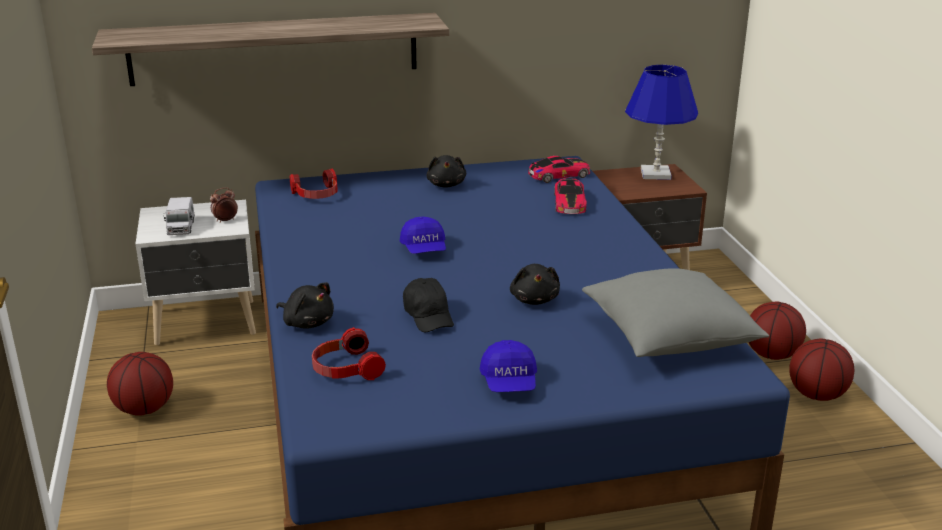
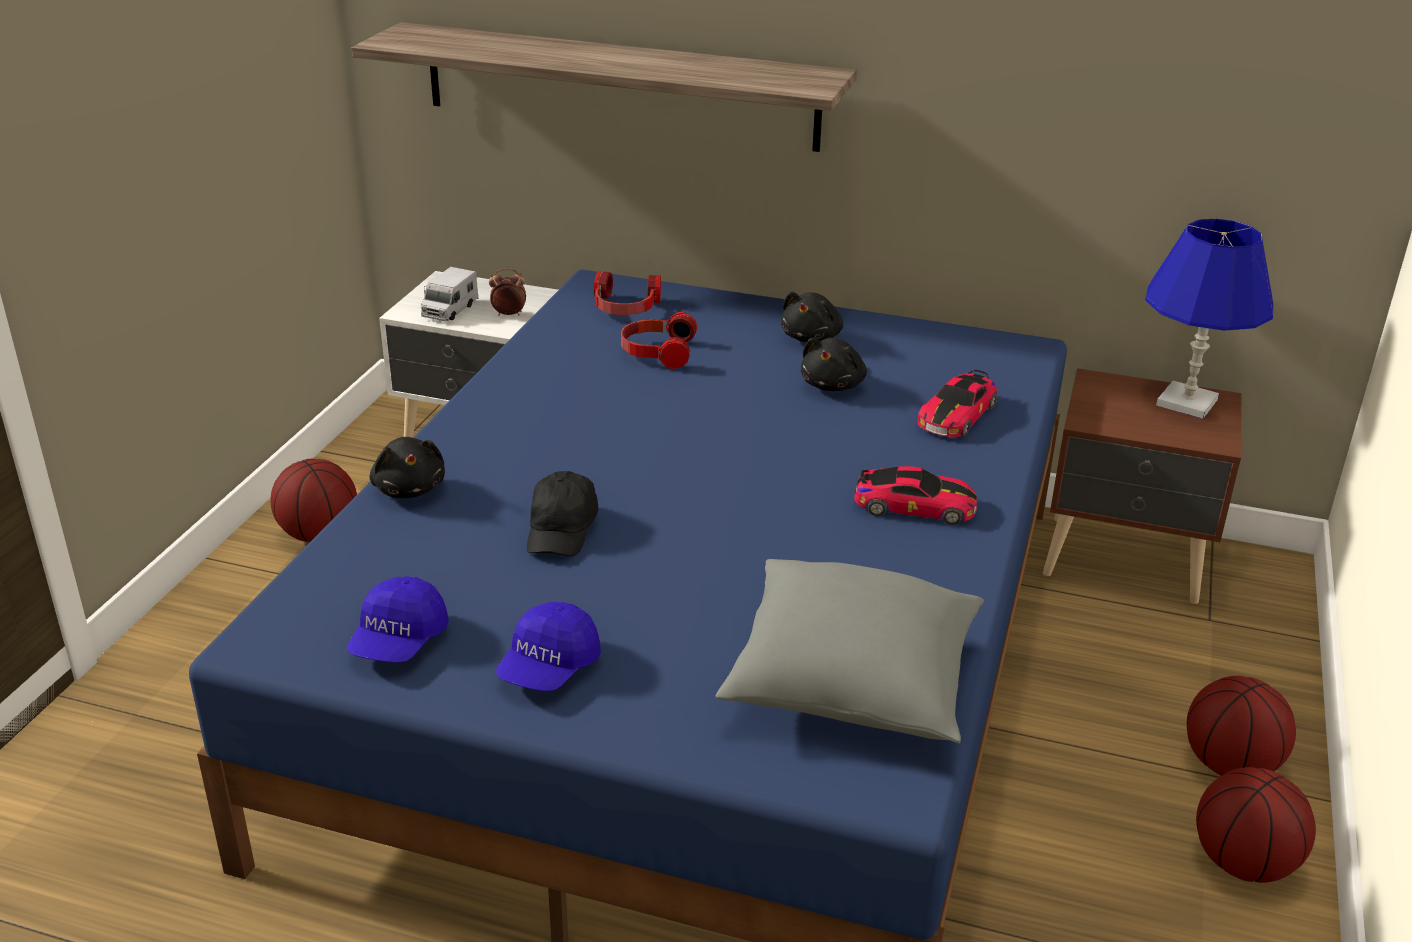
camera: 30 degrees right, 5 degrees up
(345, 369) = (378, 570): headphones -> headphones (657, 352)
(424, 249) = (669, 428): blue cap -> blue cap (399, 641)
(534, 299) = (729, 553): black plush toy -> black plush toy (833, 385)
(559, 175) = (993, 366): toy car -> toy car (914, 506)

